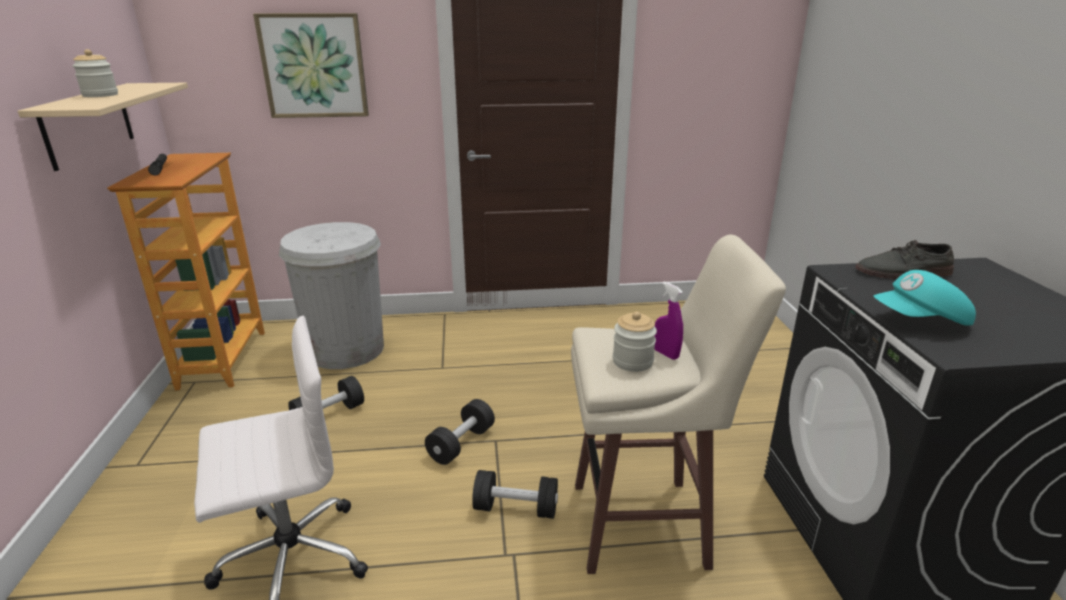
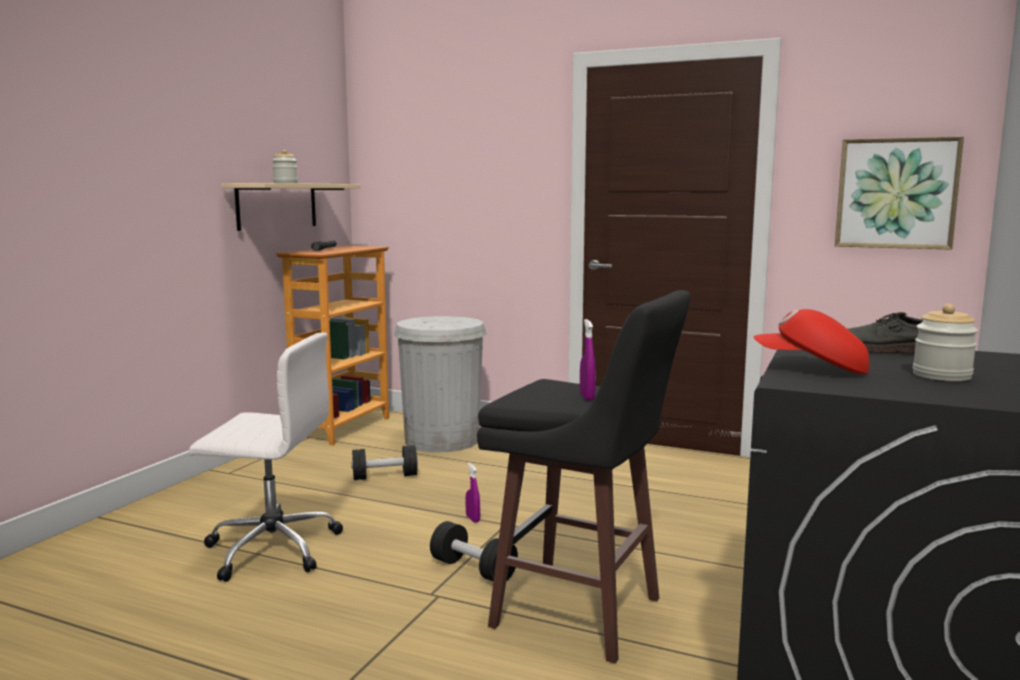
camera: 30 degrees right, 15 degrees down
(314, 66) = (466, 177): picture -> picture (896, 193)
(461, 444) = (472, 519): black dumbbell -> purple spray bottle
(632, 361) = (547, 395): jar -> jar (941, 376)
(644, 525) = (581, 615): beige stool -> black stool
(920, 321) = (811, 368): turquoise cap -> red cap

